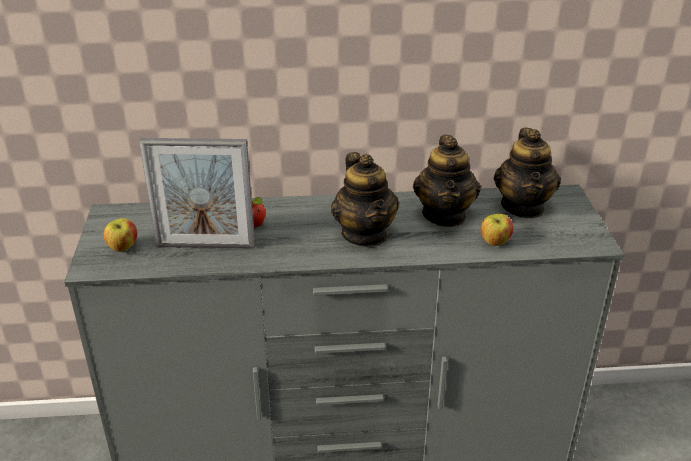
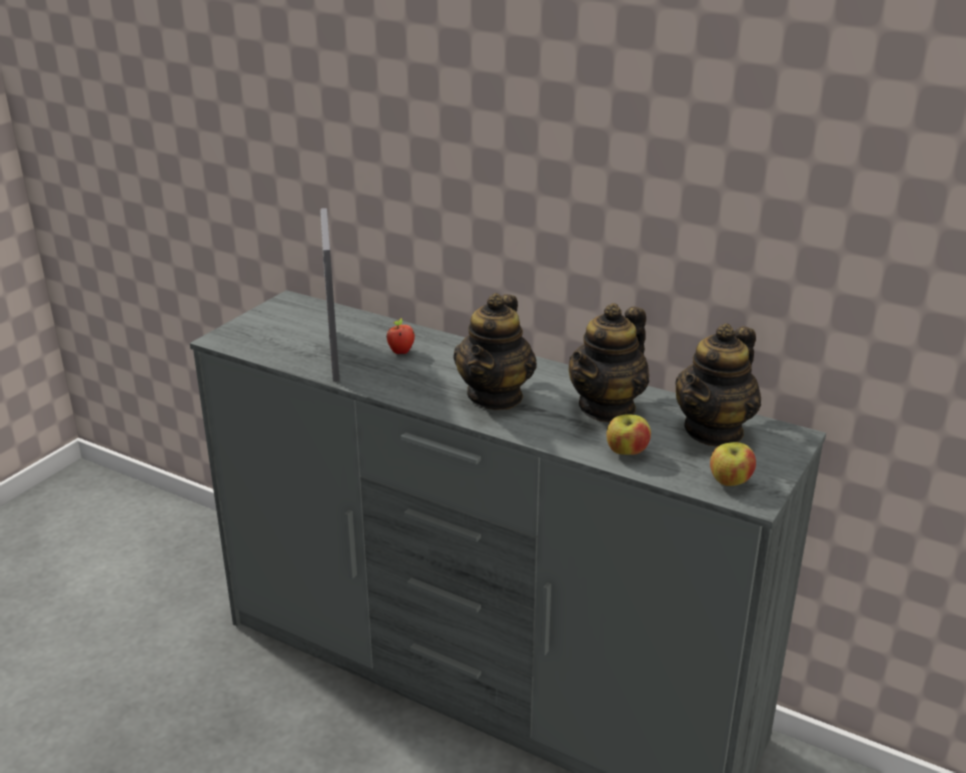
camera: 35 degrees right, 5 degrees down
(123, 248) = (265, 332): apple -> apple (730, 482)
(206, 246) = (334, 355): picture frame -> picture frame turned 45 degrees clockwise

